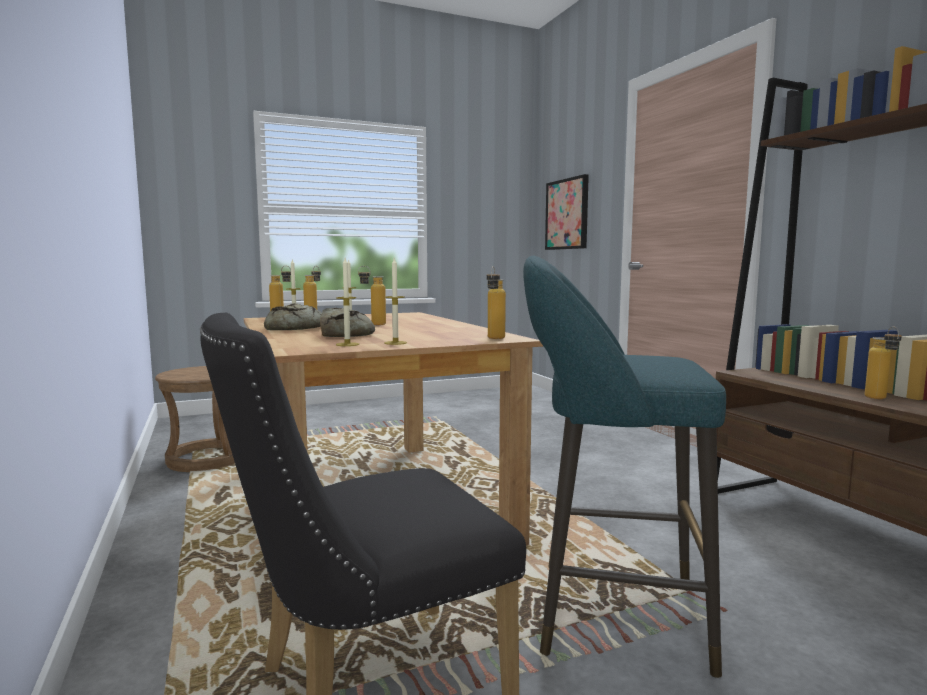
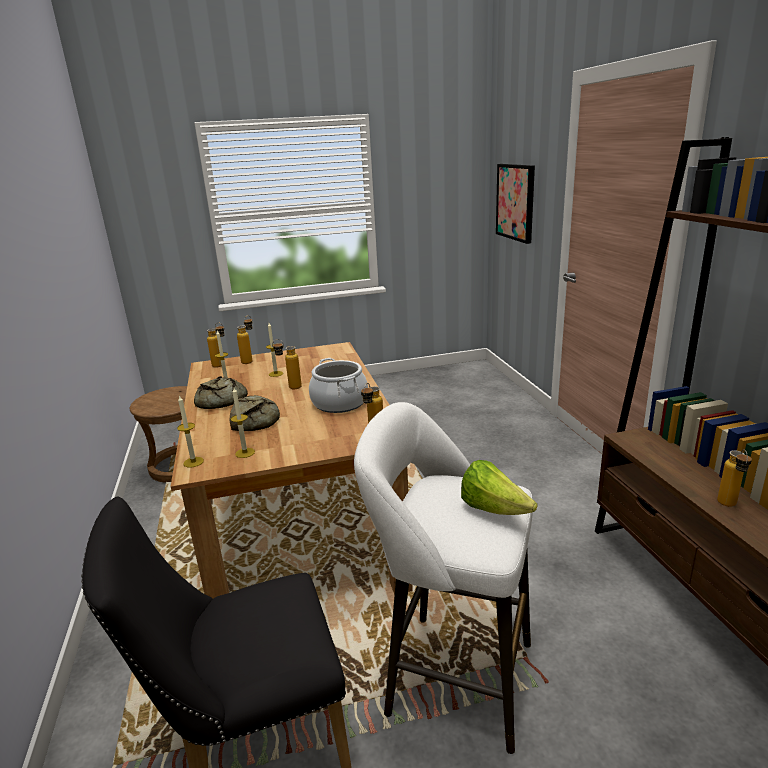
camera: 10 degrees right, 15 degrees up
(395, 343) = (285, 449): candle -> candle (193, 462)
(437, 328) = (340, 403): none -> cooking pot
(608, 612) = (451, 675): turquoise stool -> white stool
(669, 359) = (493, 509): none -> lettuce

